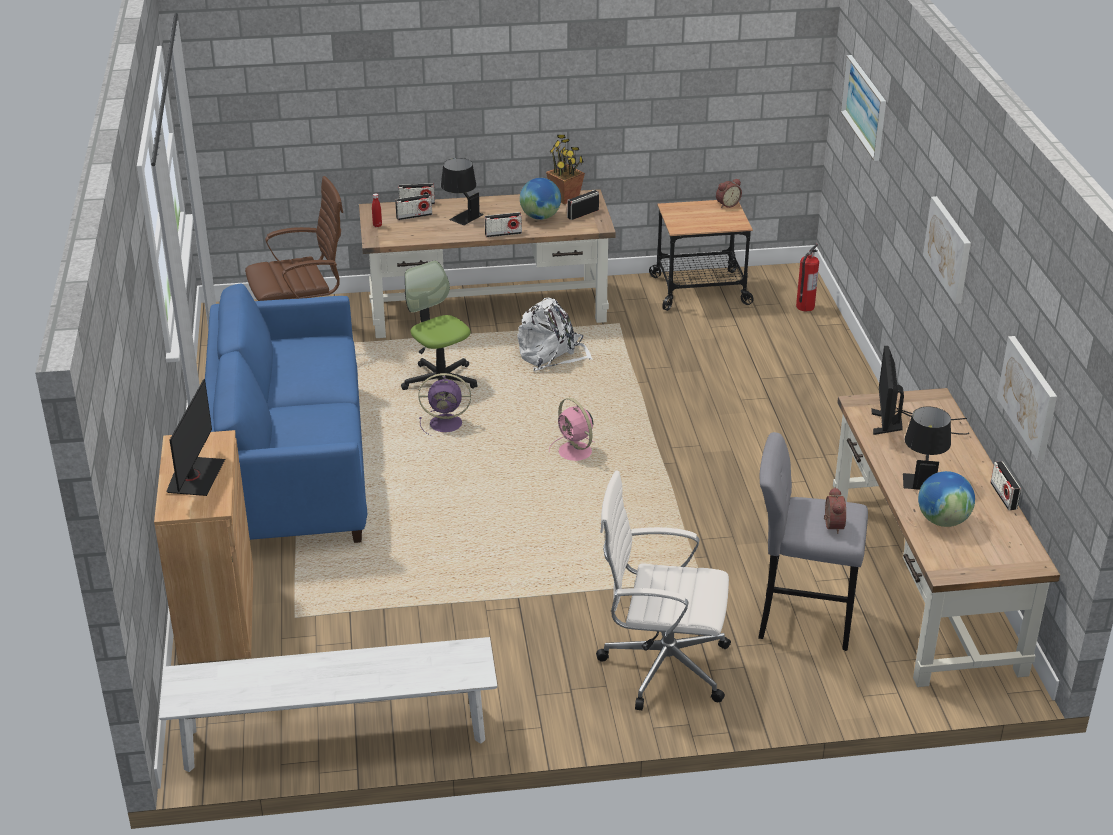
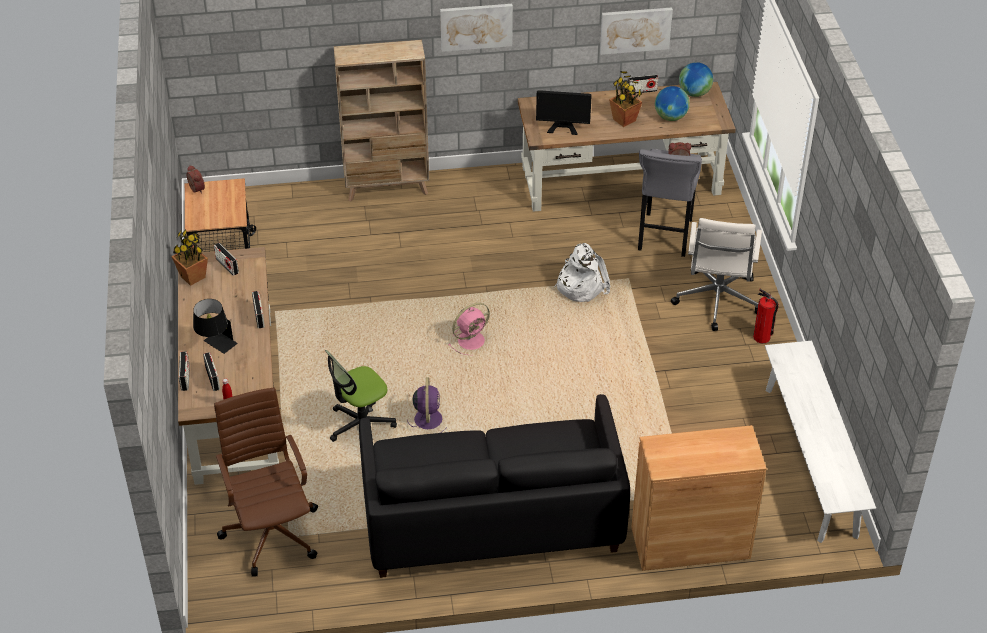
camera: 90 degrees left, 10 degrees up
(195, 477) = (706, 452): monitor -> none
(290, 466) = (491, 518): blue sofa -> black sofa
(540, 217) = (229, 293): globe -> globe (694, 93)
(551, 355) = (323, 354): white backpack -> white backpack (580, 285)
(805, 307) = (261, 202): fire extinguisher -> fire extinguisher (762, 337)
(854, 387) = (387, 187): none -> beige bookcase
(865, 106) = (260, 29): picture -> none
(922, 477) = (624, 120): black table lamp -> potted plant

